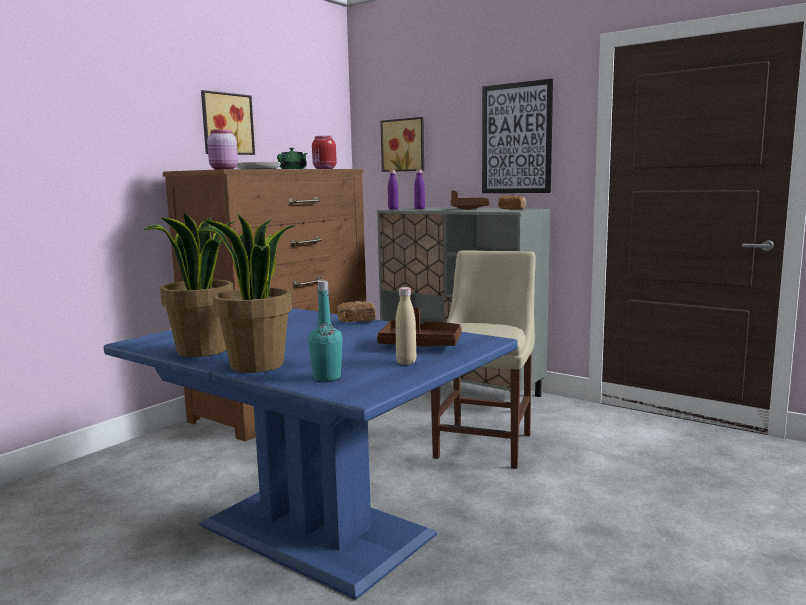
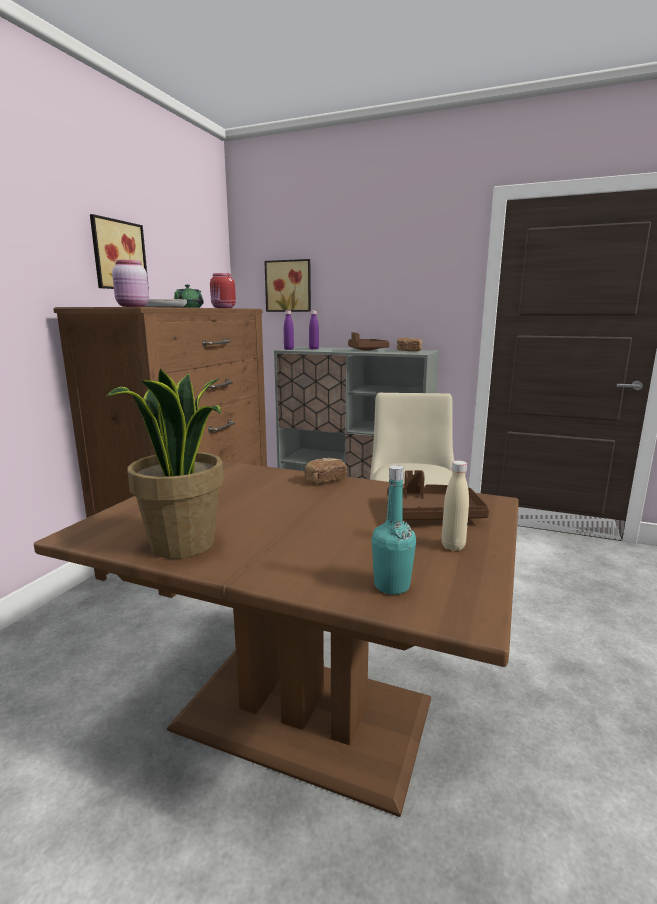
camera: 15 degrees left, 5 degrees up
(256, 365) = (279, 569): potted plant -> none
(317, 528) = (304, 711): blue dining table -> brown dining table
(516, 138) = (406, 283): picture -> none

